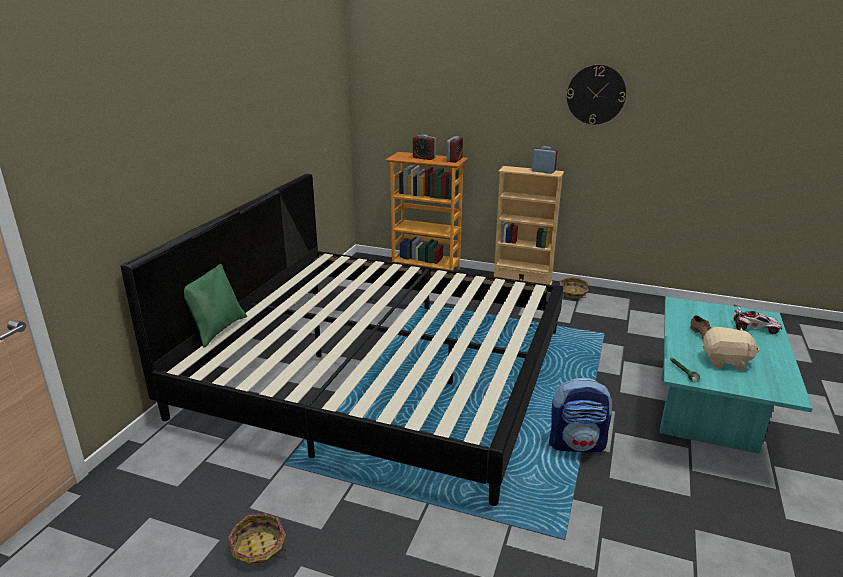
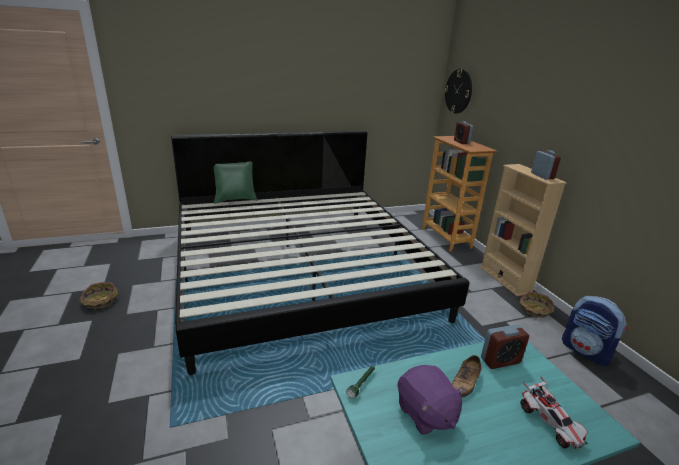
camera: 50 degrees right, 0 degrees up
(454, 160) = (480, 148): alarm clock -> alarm clock (500, 360)
(577, 444) = (302, 392): backpack -> backpack (586, 352)
(596, 94) = (621, 102): wall clock -> wall clock (458, 91)
(725, 361) = (425, 413): beige plush toy -> purple plush toy

